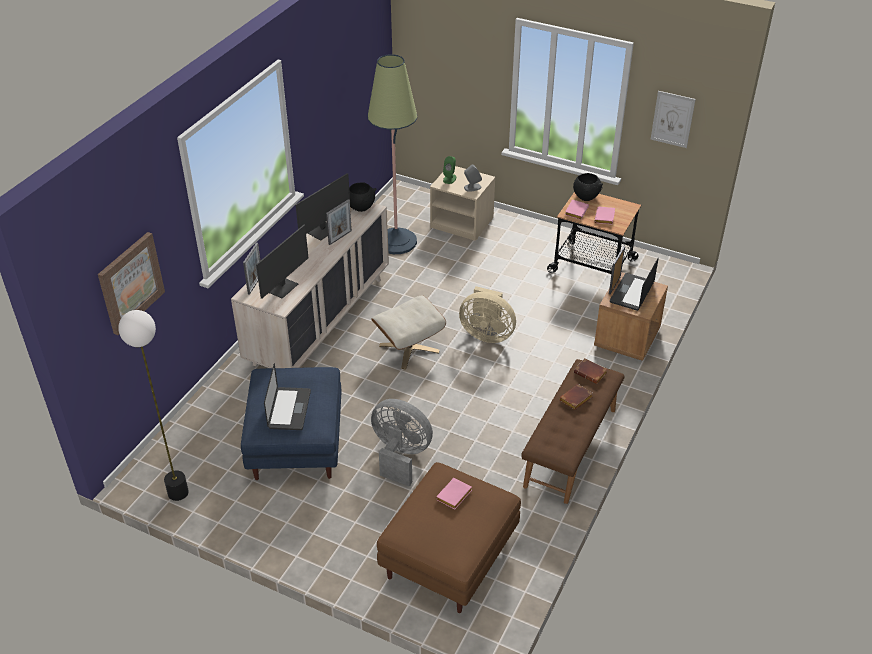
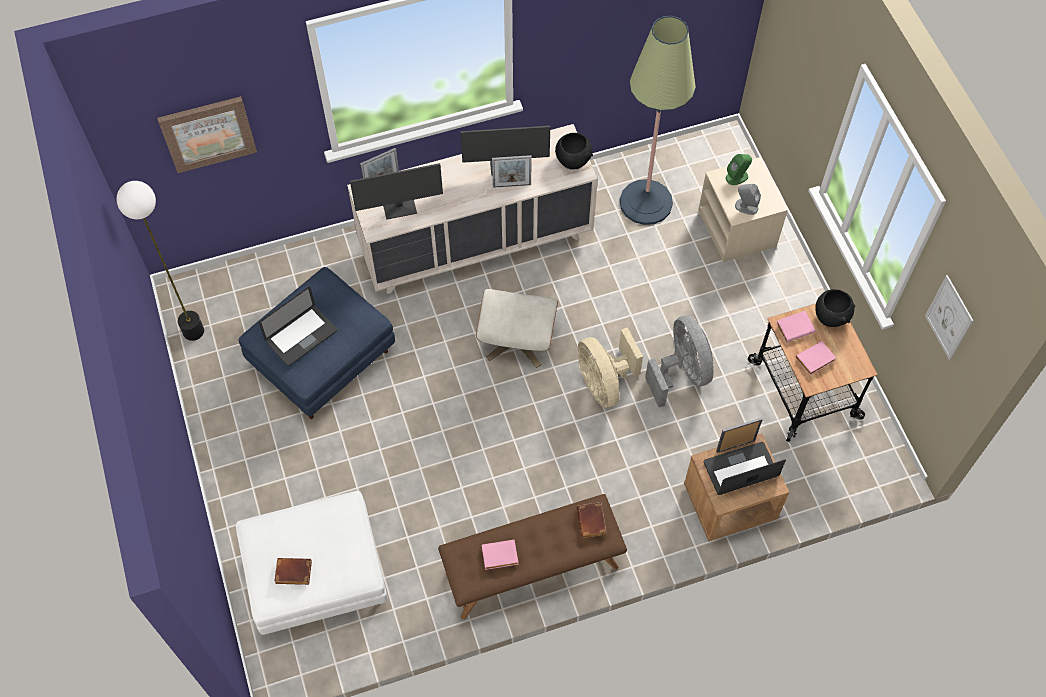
camera: 45 degrees right, 20 degrees up
(400, 455) = (386, 446): grey fan -> grey fan (681, 373)
(449, 555) = (318, 575): brown ottoman -> white ottoman
(454, 496) = (327, 539): pink book -> pink book (499, 557)
(576, 400) = (543, 537): brown book -> brown book (292, 573)

